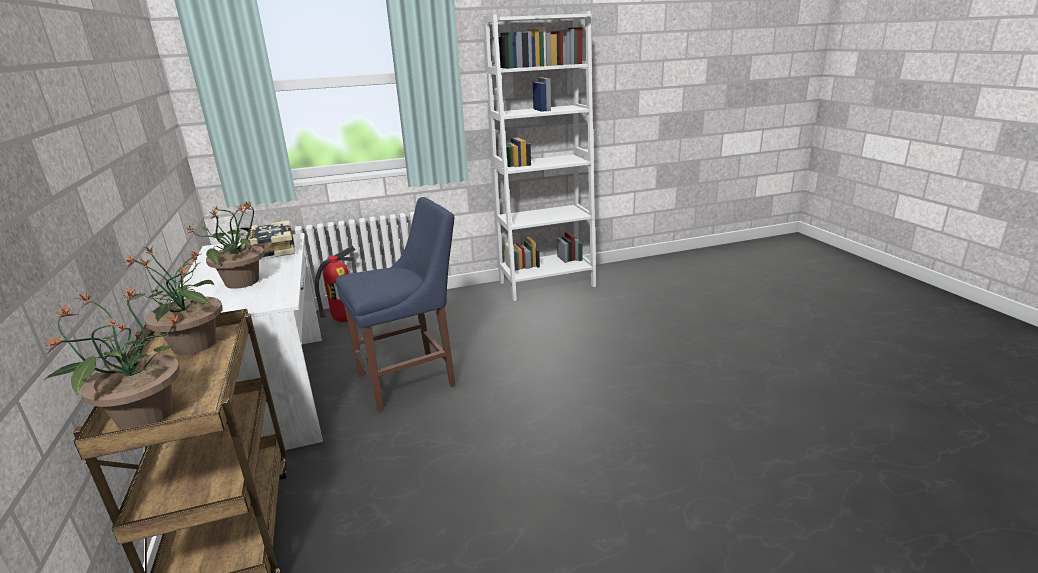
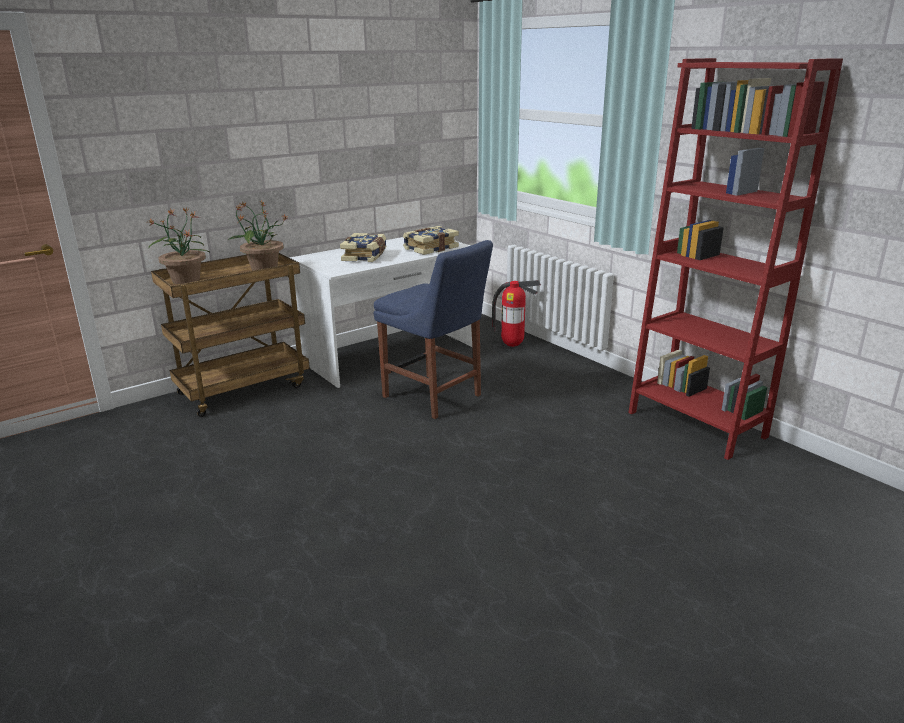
camera: 70 degrees right, 0 degrees up
(243, 282) = (365, 256): potted plant -> book
(546, 284) = (696, 424): white bookcase -> red bookcase

